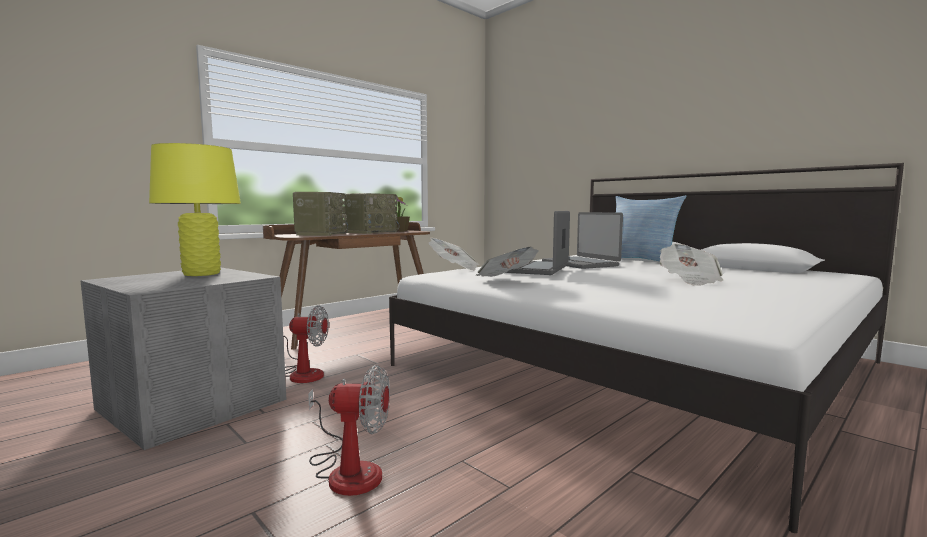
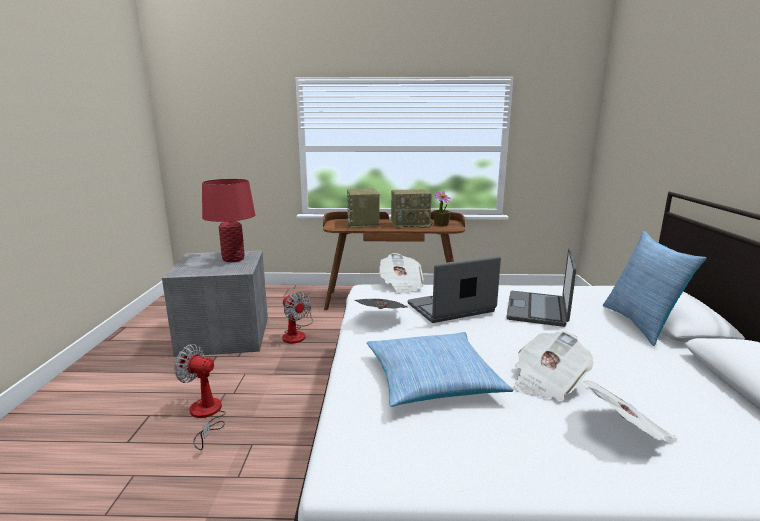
camera: 45 degrees right, 10 degrees up
(201, 274) = (233, 259): yellow table lamp -> red table lamp
(321, 234) = (363, 224): radio -> radio turned 120 degrees clockwise
(348, 470) = (206, 415): fan -> fan turned 150 degrees clockwise
(643, 292) = (432, 379): none -> pillow
(770, 284) = (626, 432): none -> newspaper

